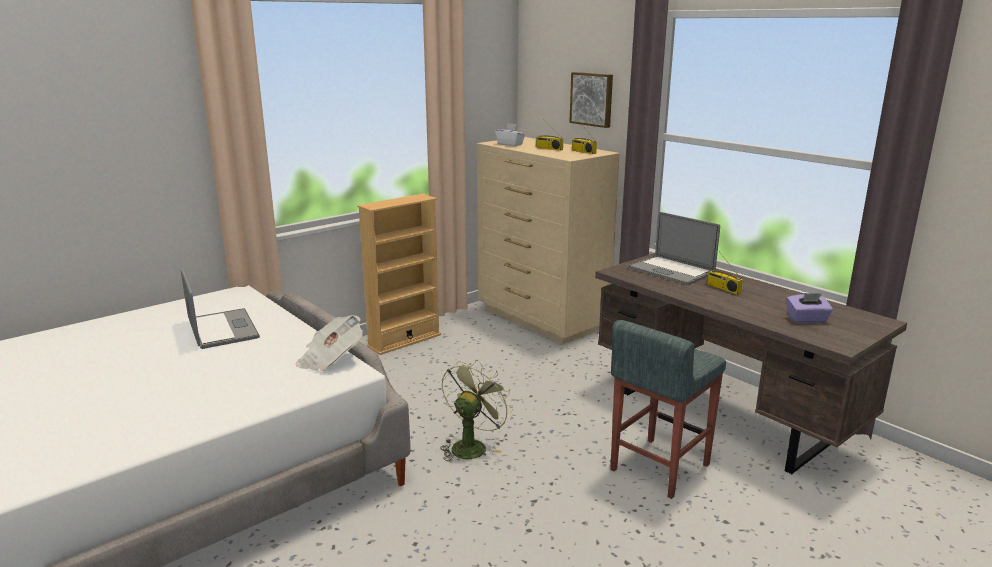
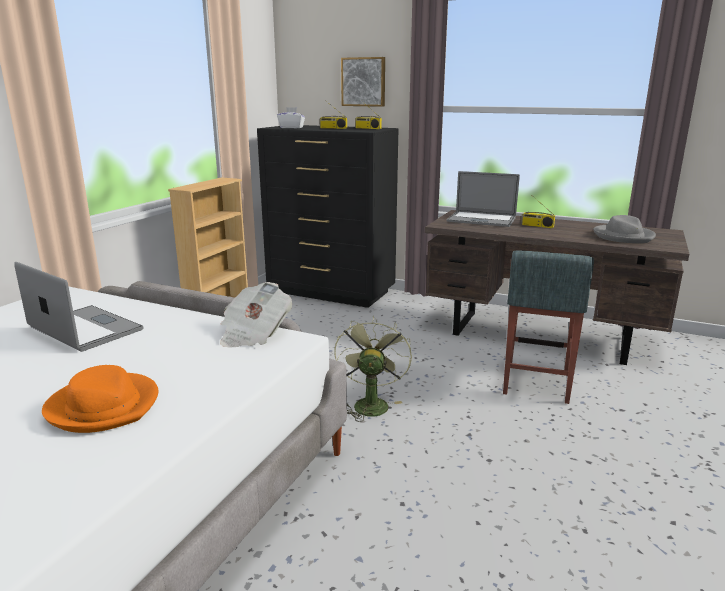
camera: 25 degrees left, 0 degrees up
(173, 397) = (104, 406): none -> orange hat
(541, 319) = (331, 292): beige dresser -> black dresser
(807, 319) = (623, 236): purple tissue box -> grey hat

